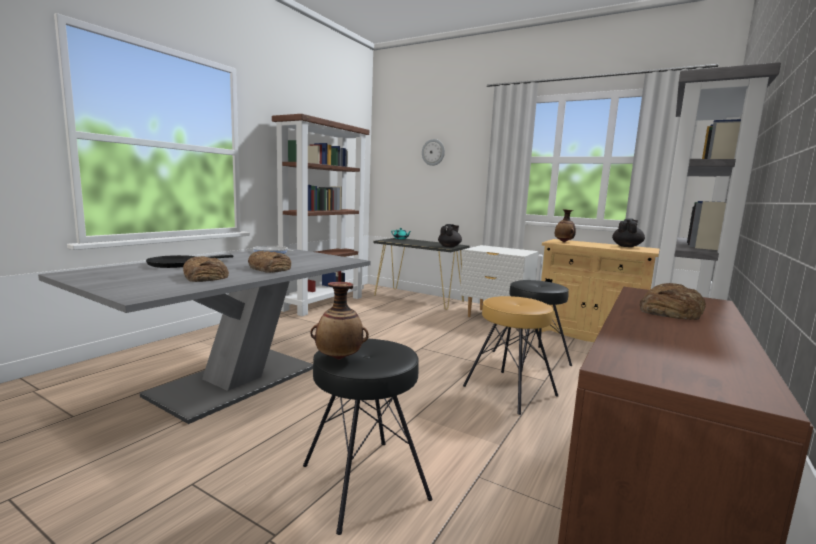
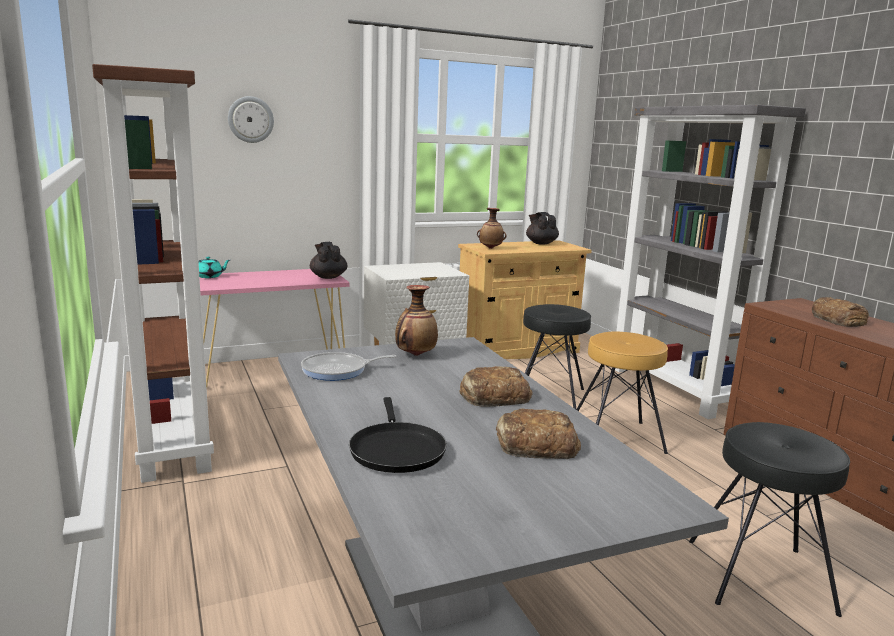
camera: 55 degrees left, 5 degrees up
(339, 358) = (806, 457): vase -> vase (415, 355)
(418, 298) = (272, 369): black console table -> pink console table

